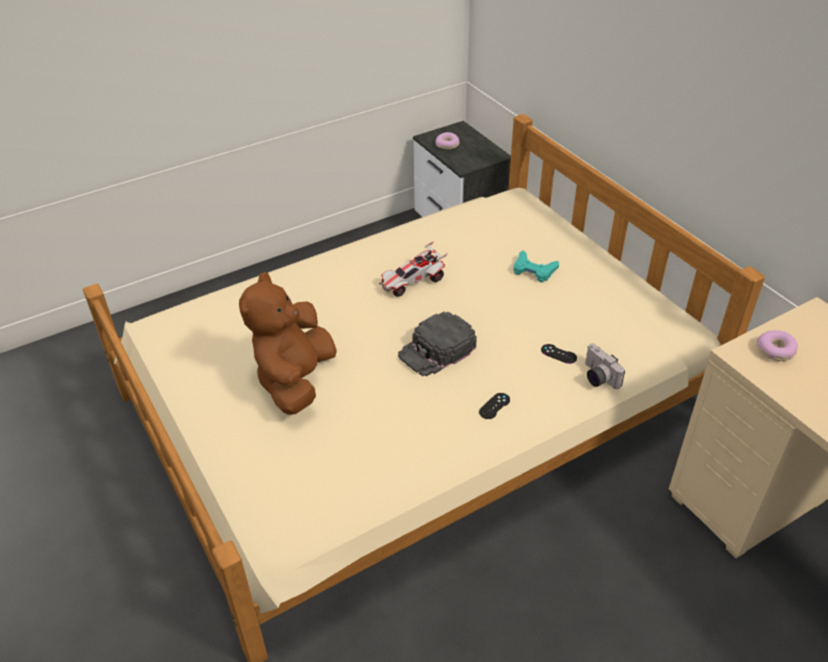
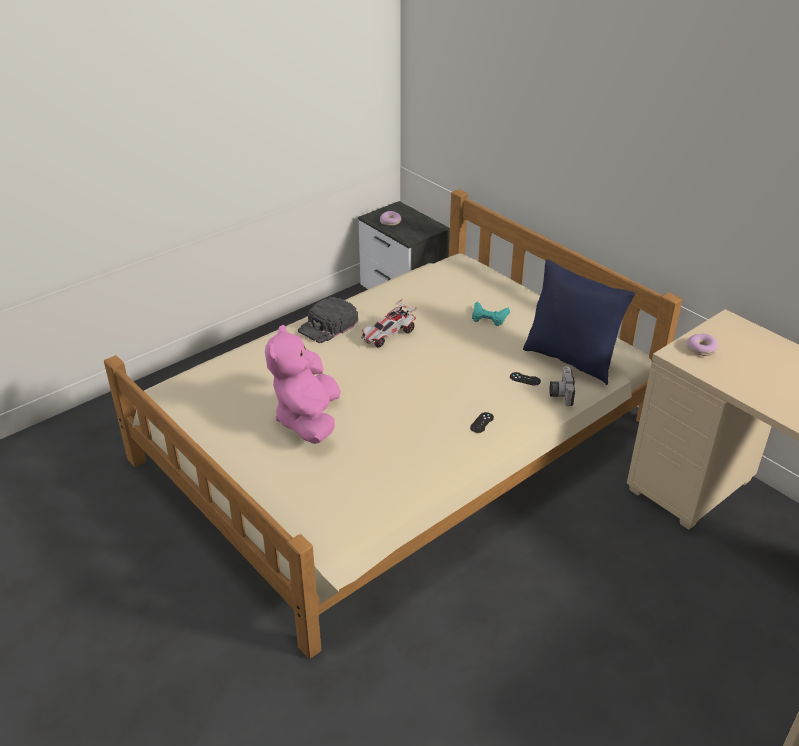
camera: 10 degrees left, 5 degrees down
(295, 380) = (308, 420): brown plush toy -> pink plush toy
(437, 350) = (423, 385): black cap -> black cap (328, 325)
(597, 377) = (560, 393): camera -> camera turned 45 degrees clockwise
(619, 334) = (570, 359): none -> blue pillow

